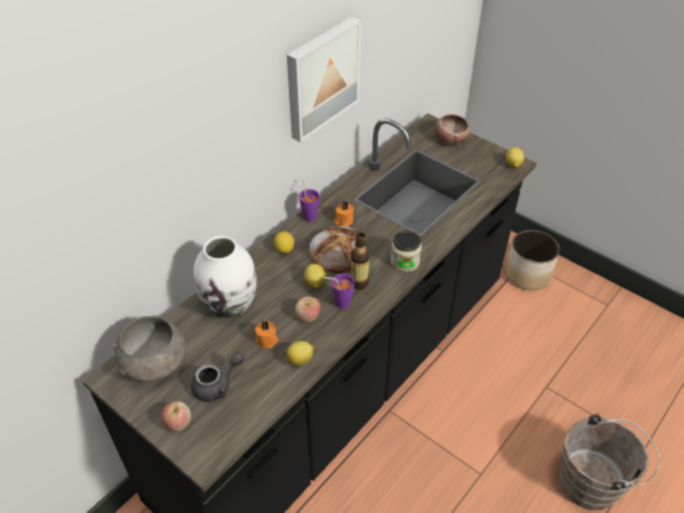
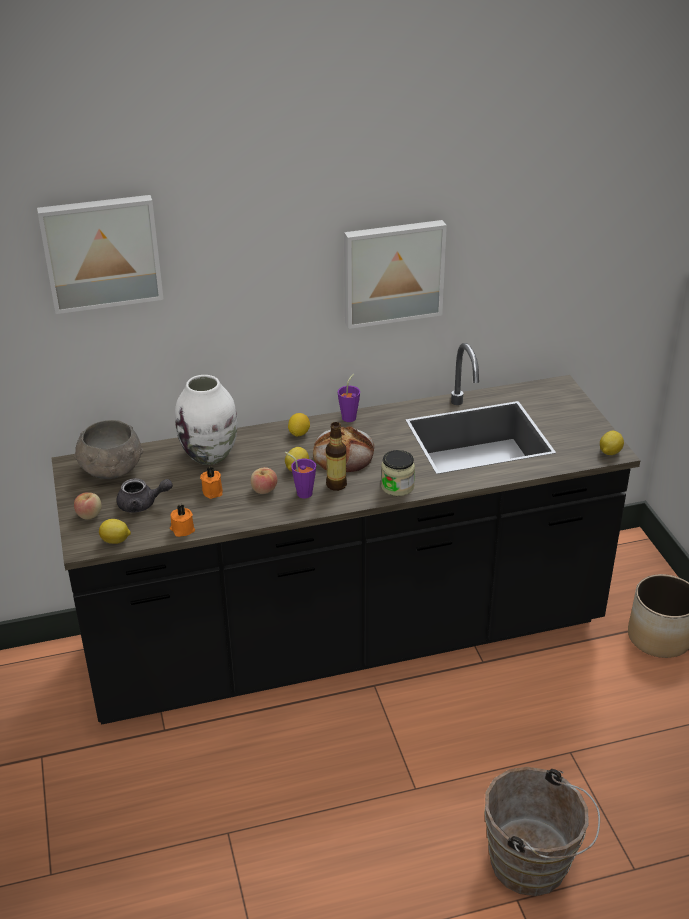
camera: 35 degrees right, 10 degrees down
(87, 160) = (101, 252): none -> picture
(301, 360) = (224, 517): lemon -> lemon (116, 541)
(343, 221) = (377, 432): orange candle -> orange candle (182, 529)
(451, 139) = (567, 405): bowl -> none

